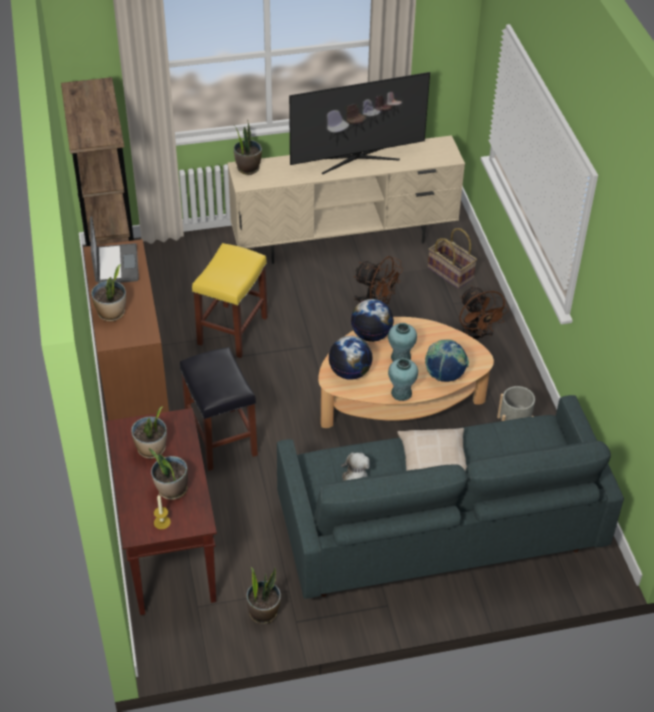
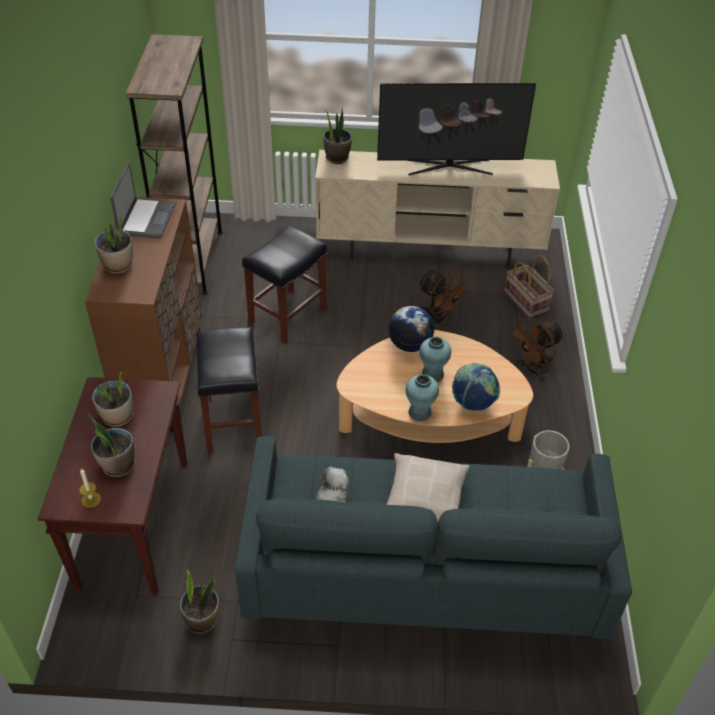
camera: 15 degrees right, 0 degrees up
(232, 330) = (288, 315): yellow stool -> black stool
(350, 372) = (373, 379): globe -> none
(475, 337) = (532, 370): brown fan -> brown fan turned 60 degrees clockwise

